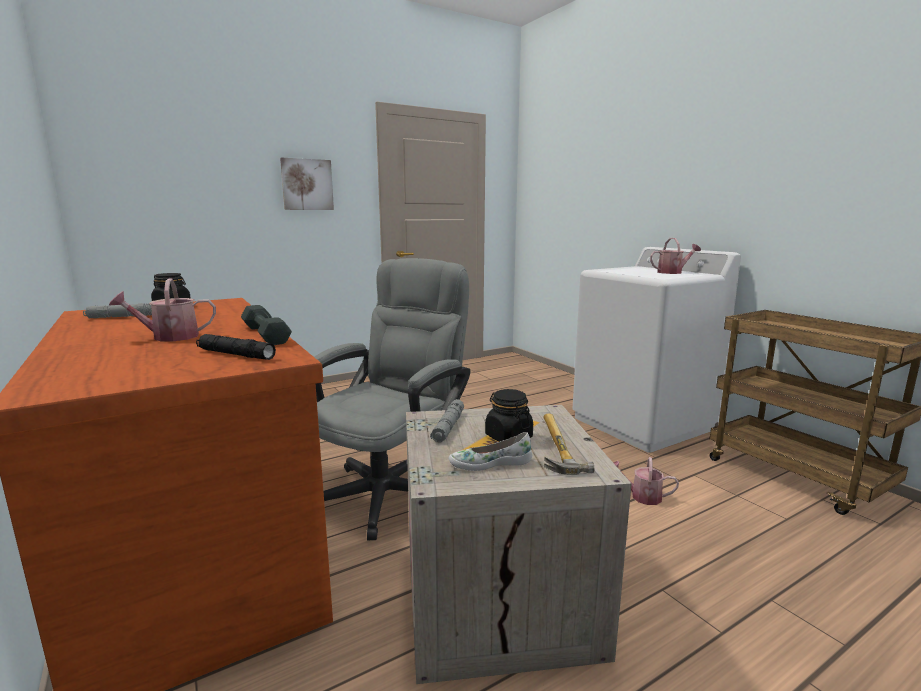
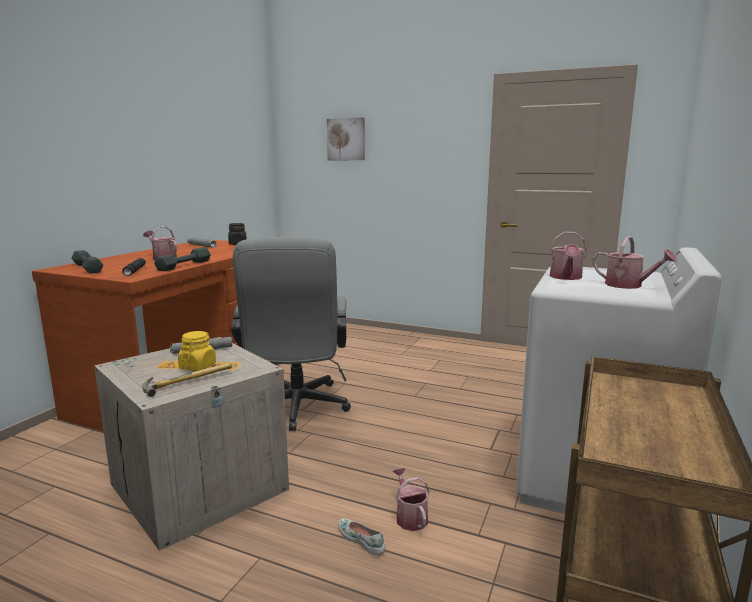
camera: 55 degrees right, 0 degrees up
(116, 374) = (88, 268): none -> grey dumbbell
(307, 184) = (422, 157): picture -> picture (346, 139)
(392, 489) = (296, 409): grey office chair -> grey office chair turned 90 degrees clockwise
(490, 463) = (150, 370): white shoe -> white shoe (361, 539)
(508, 437) = (198, 366): black jar -> yellow jar
(635, 273) = (566, 277): none -> watering can

